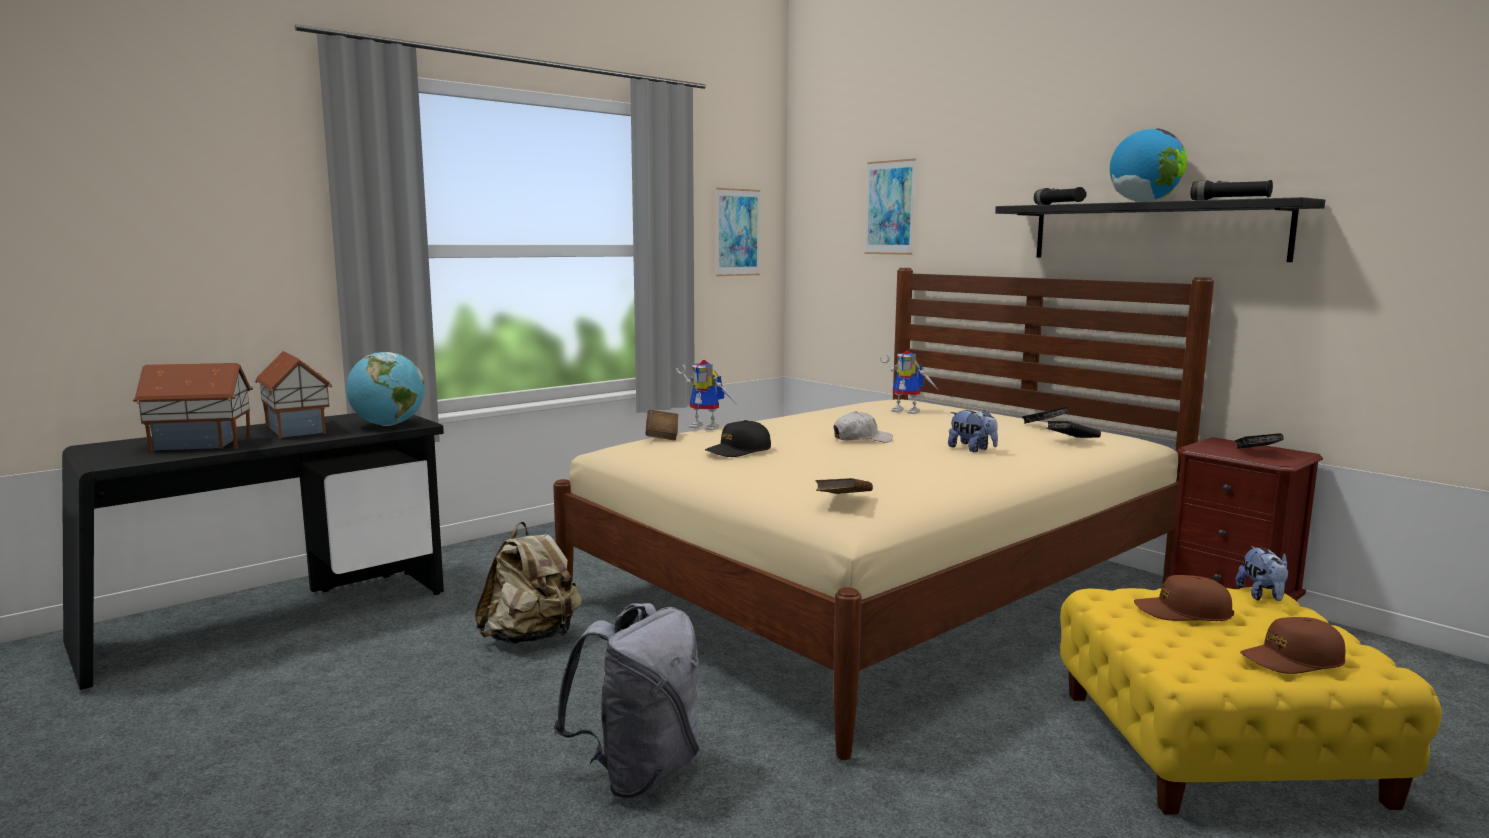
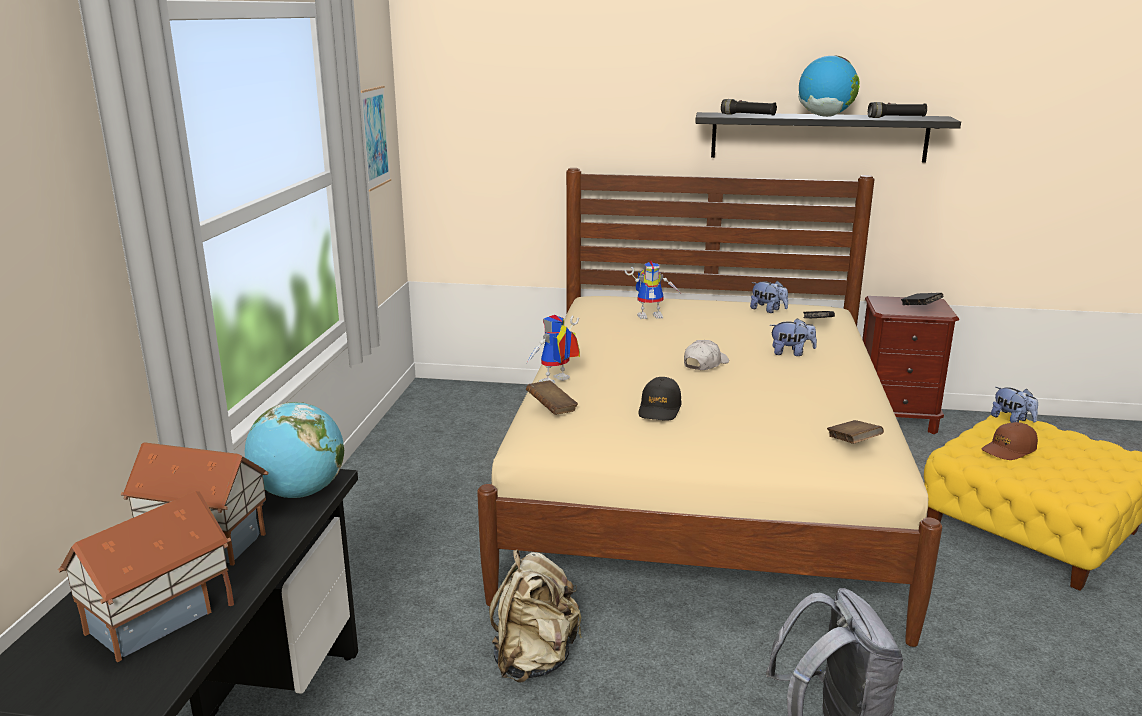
camera: 40 degrees left, 10 degrees up
(708, 427) = (555, 382): toy robot -> toy robot turned 150 degrees clockwise
(890, 207) = (543, 106): picture -> none
(1044, 426) = (768, 310): black book -> plush toy
(1292, 660) = (1101, 466): brown cap -> none

